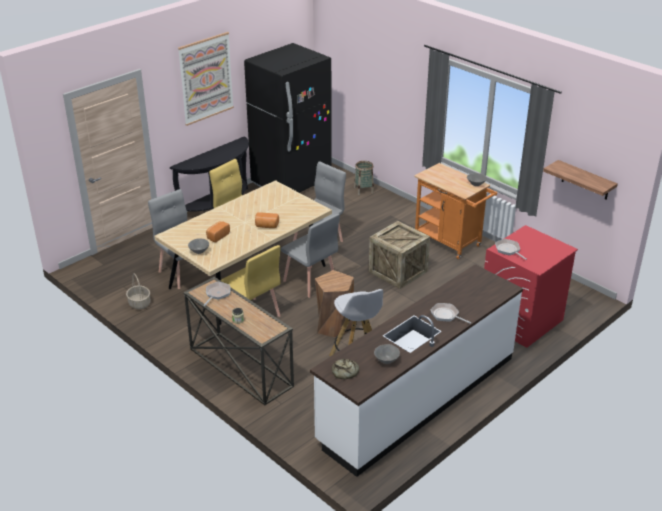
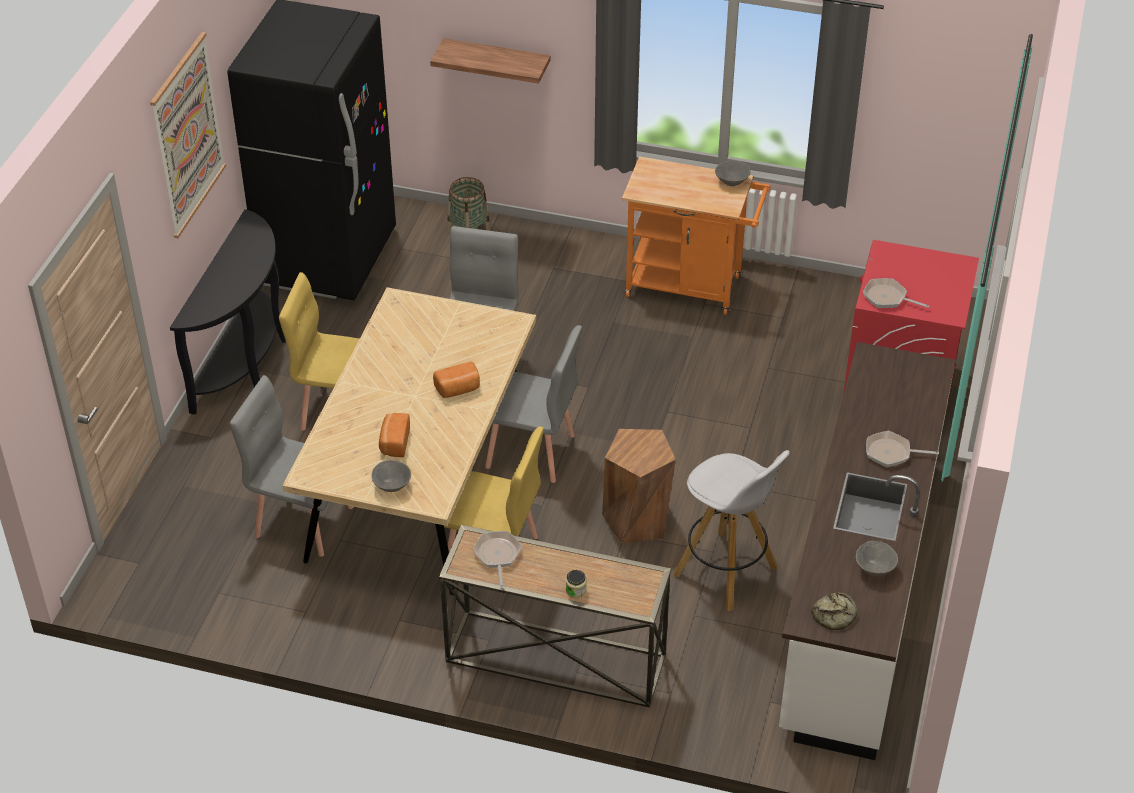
camera: 30 degrees left, 10 degrees up
(139, 303) = (279, 614): basket -> none
(398, 271) = (653, 375): crate -> none
(585, 180) = (932, 133): shelf -> shelf (497, 61)

